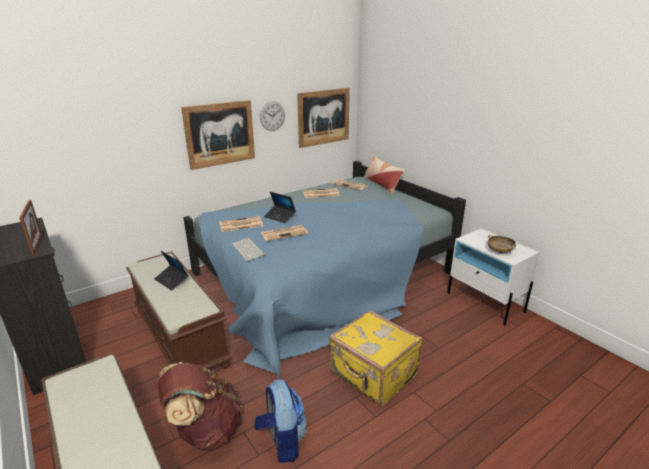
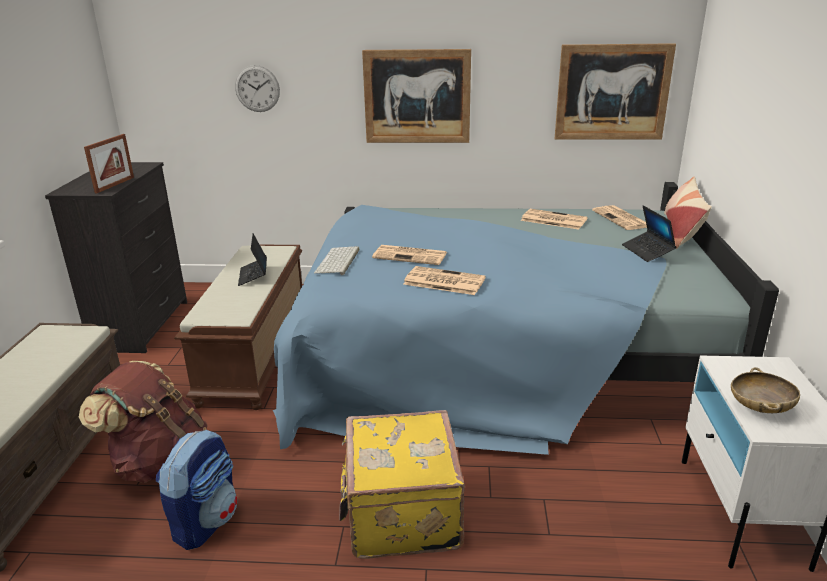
camera: 40 degrees right, 0 degrees up
(240, 224) = (377, 230): newspaper -> newspaper (443, 281)
(272, 116) = (509, 79): wall clock -> wall clock (257, 89)
(280, 217) = (439, 234): laptop -> laptop (647, 251)

